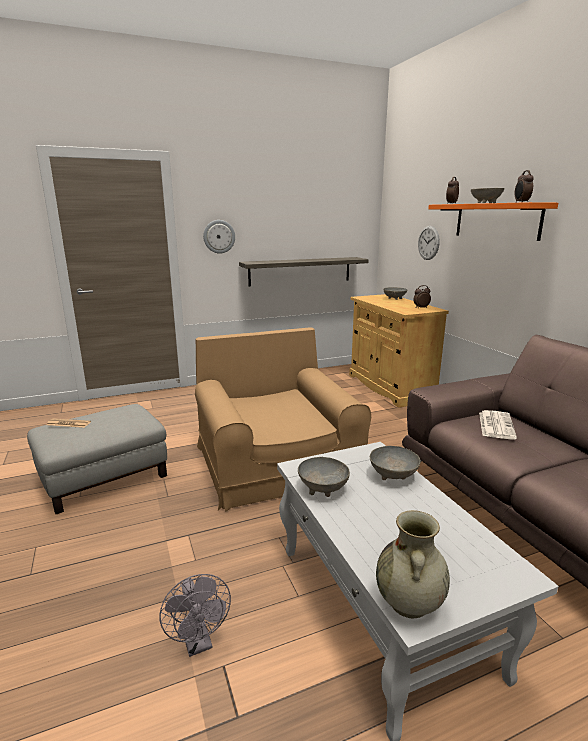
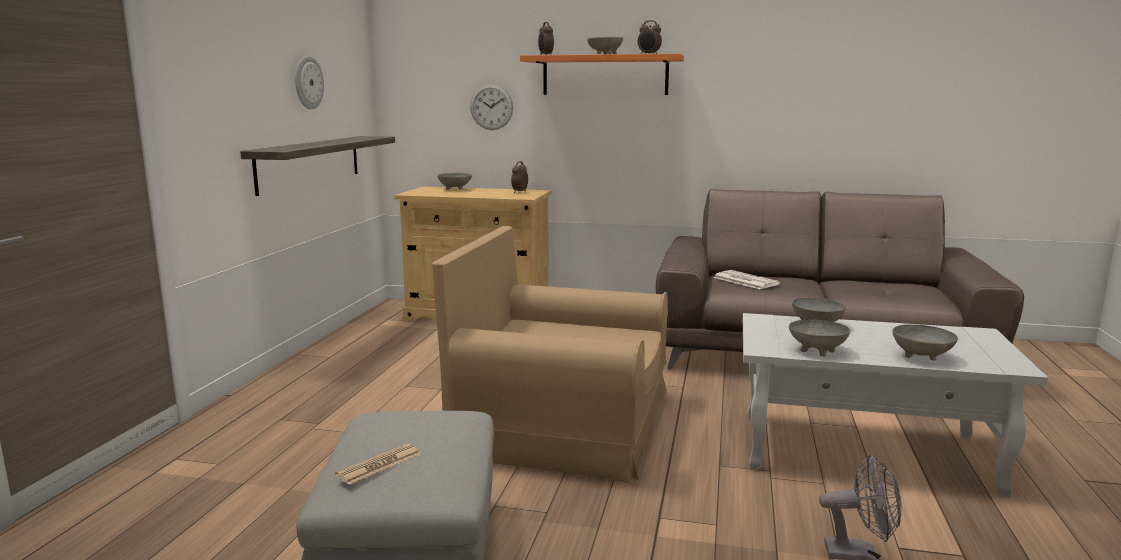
camera: 55 degrees left, 5 degrees down
(219, 236) = (211, 104): wall clock -> wall clock (308, 82)
(370, 544) = (921, 357): none -> grey bowl
(409, 604) = (1002, 365): beige vase -> none

